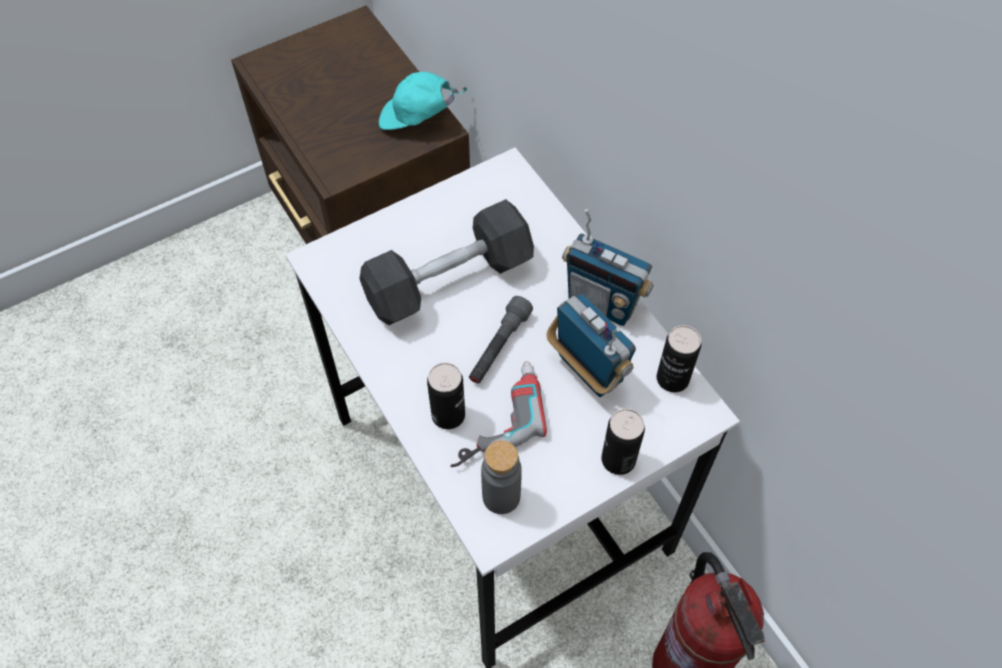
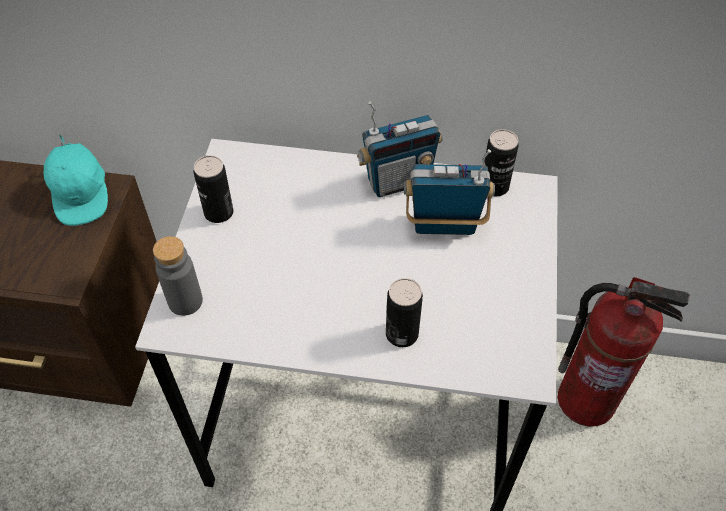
camera: 50 degrees left, 5 degrees down
(418, 119) = (82, 195): turquoise cap -> turquoise cap turned 60 degrees counterclockwise
(448, 280) = (283, 254): grey dumbbell -> none
(494, 417) = (430, 306): power drill -> none
(499, 347) = (374, 263): grey flashlight -> none
(501, 496) = (501, 347): grey bottle -> grey bottle (185, 301)
(618, 459) = (531, 258): can -> can (218, 212)

